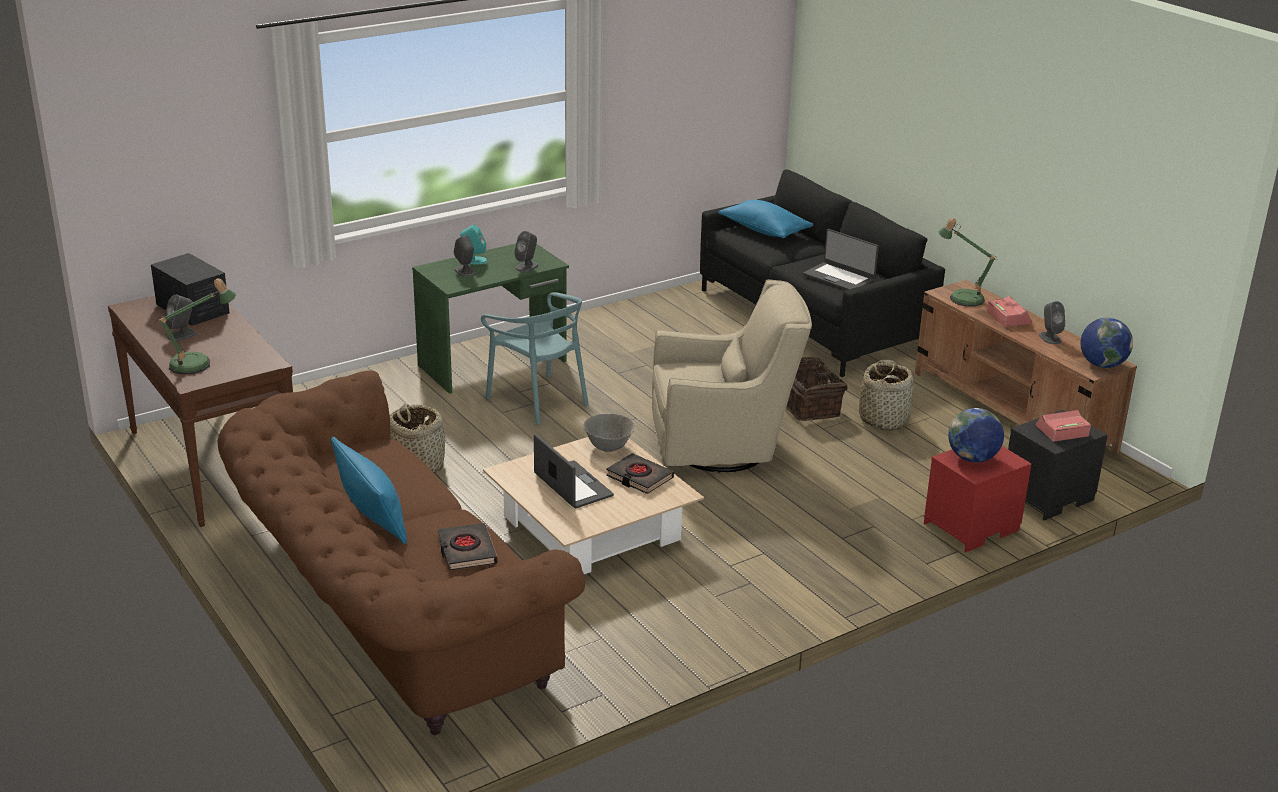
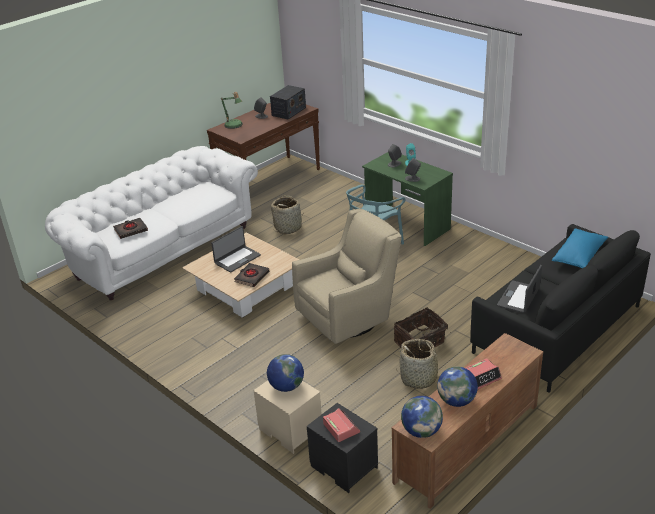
camera: 80 degrees right, 5 degrees up
(372, 515) = (159, 204): blue pillow -> none
(385, 615) = (160, 249): brown sofa -> white sofa
(608, 447) = (281, 262): grey bowl -> none
(724, 447) = (349, 317): beige armchair -> beige armchair turned 105 degrees counterclockwise
(962, 297) = (506, 351): table lamp -> none
(971, 528) = (289, 430): red nightstand -> beige nightstand
(1050, 338) = (456, 401): grey speaker -> globe

